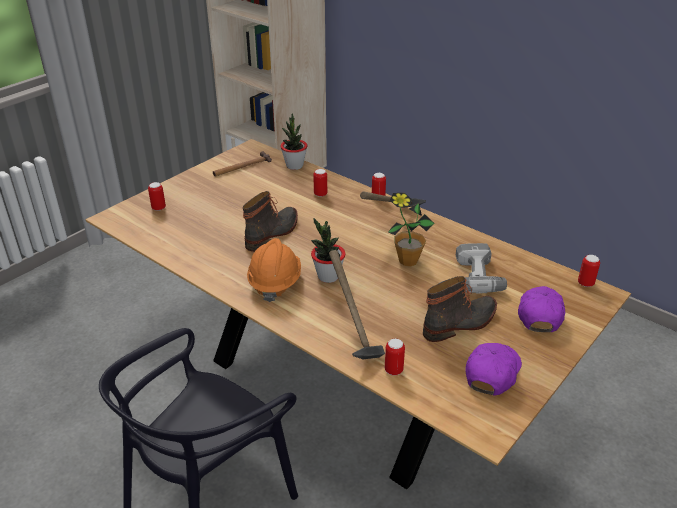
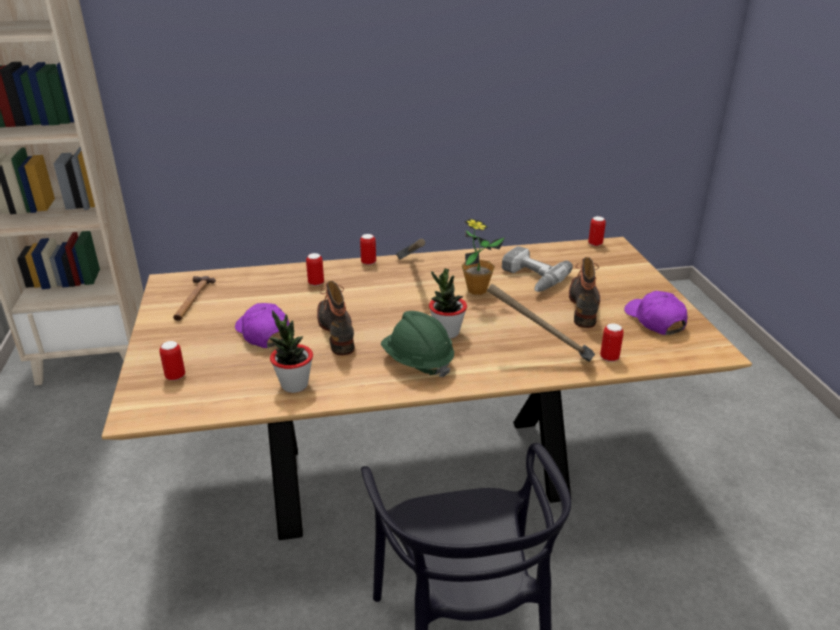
camera: 50 degrees left, 5 degrees down
(275, 282) = (417, 362): orange hard hat -> green hard hat
(294, 166) = (245, 274): potted plant -> potted plant (294, 385)
(539, 314) = (609, 274): purple cap -> purple cap (263, 333)

